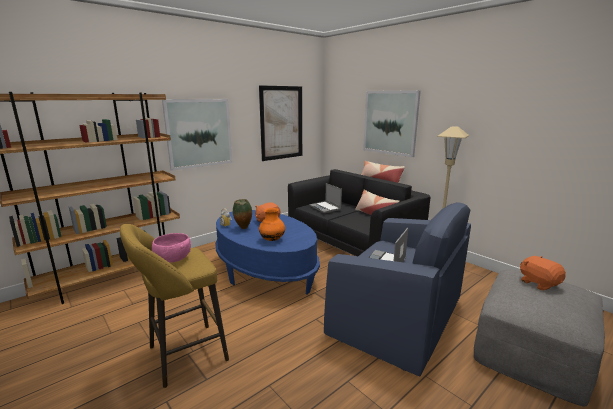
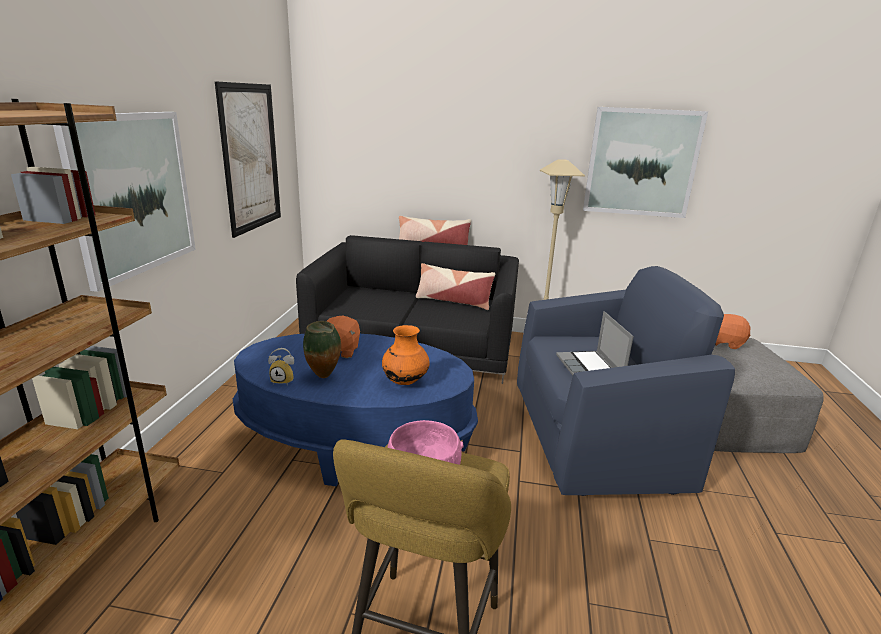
camera: 40 degrees left, 5 degrees up
(325, 208) = (371, 304): laptop -> none
(390, 122) = (442, 153): picture -> picture (641, 163)

